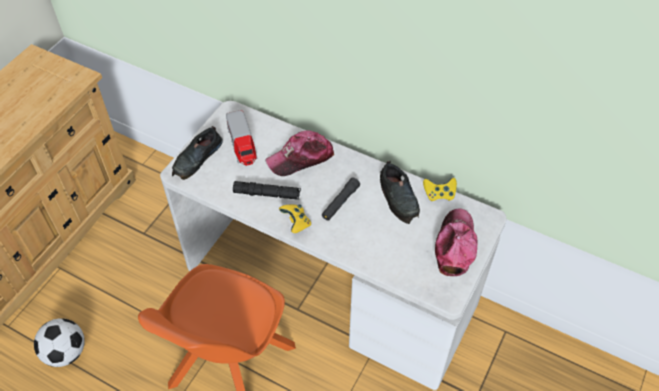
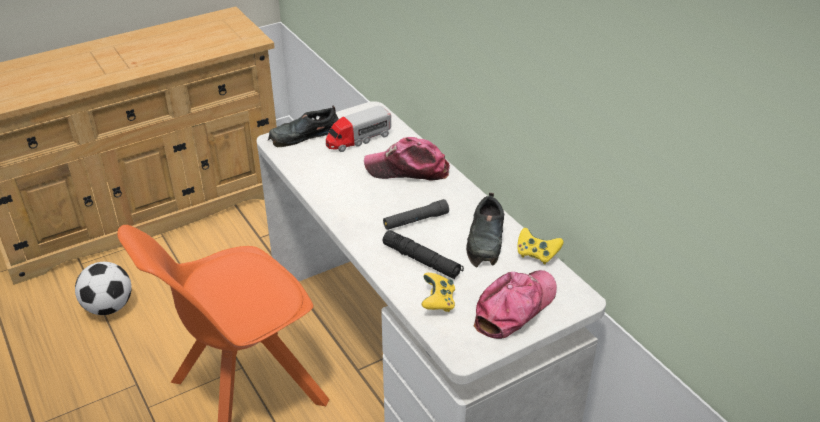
camera: 30 degrees right, 15 degrees down
(242, 145) = (358, 139): toy truck -> toy truck turned 45 degrees clockwise
(267, 194) = (345, 186): black flashlight -> black flashlight (422, 260)
(296, 223) = (353, 220): yellow game controller -> yellow game controller (438, 302)

